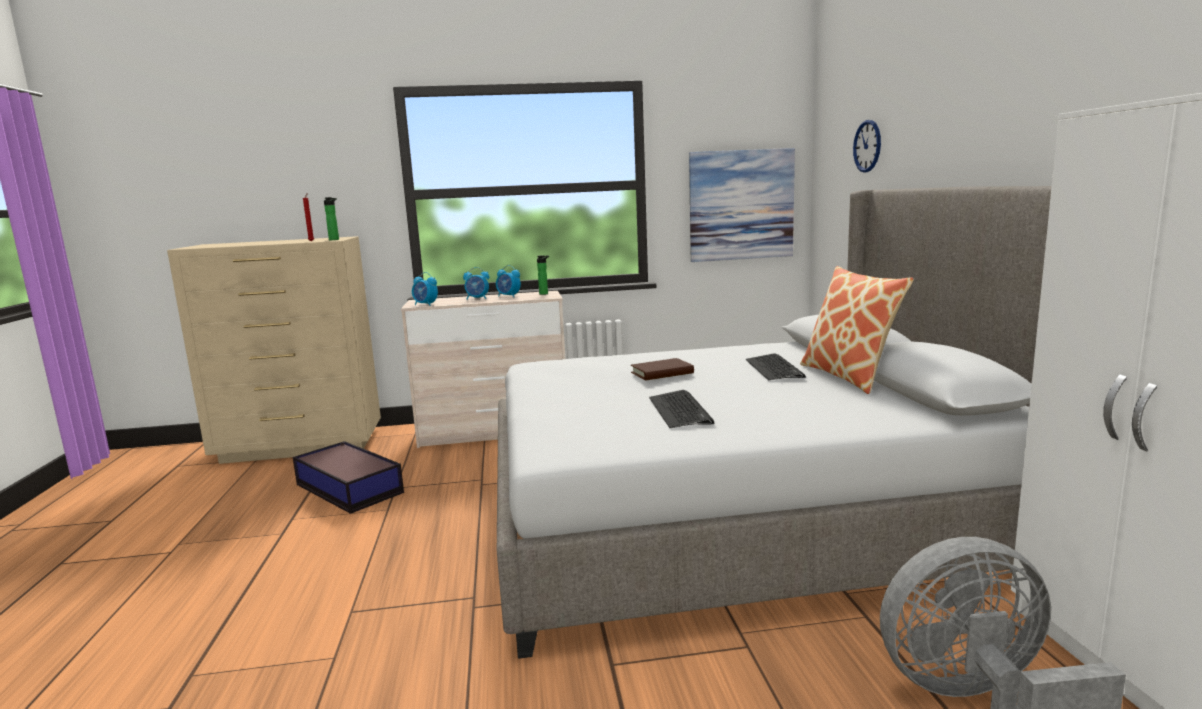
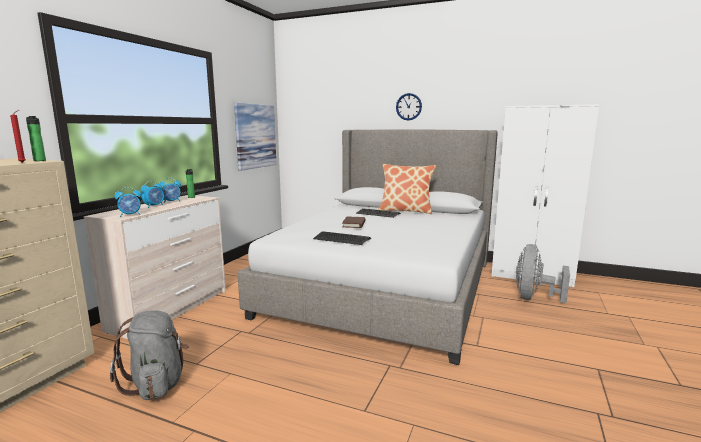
camera: 60 degrees left, 0 degrees up
(349, 488) = (157, 384): storage box -> grey backpack
(680, 410) = (412, 233): keyboard -> keyboard (341, 239)
(867, 146) = (331, 108): wall clock -> wall clock (408, 106)

